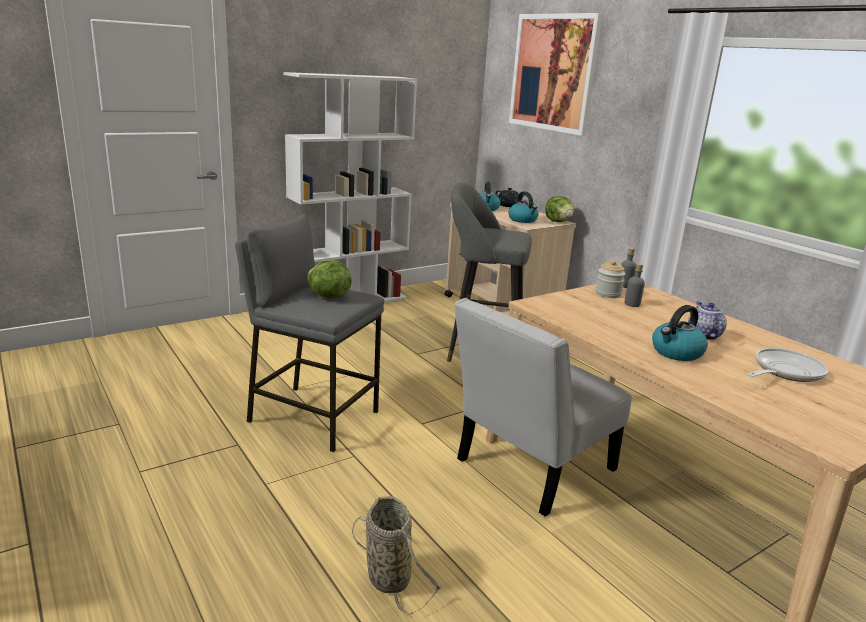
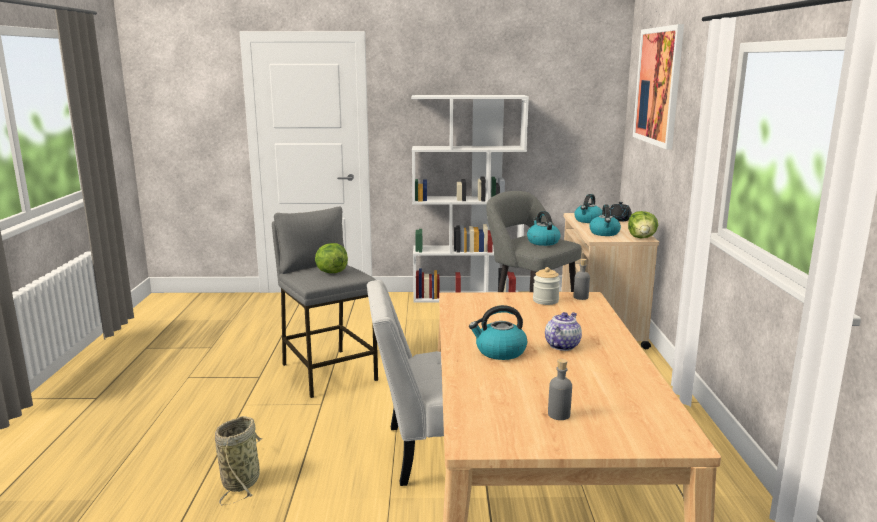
camera: 35 degrees right, 5 degrees down
(504, 234) = (542, 242): none -> kettle
(632, 304) = (550, 311): grey bottle -> grey bottle (559, 414)
(784, 372) = (573, 387): frying pan -> none

